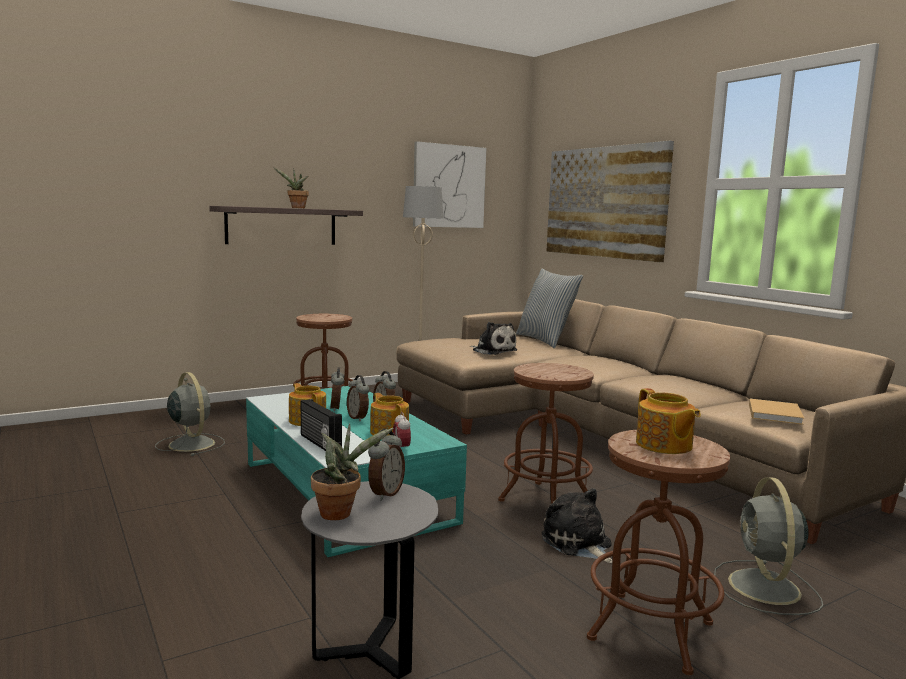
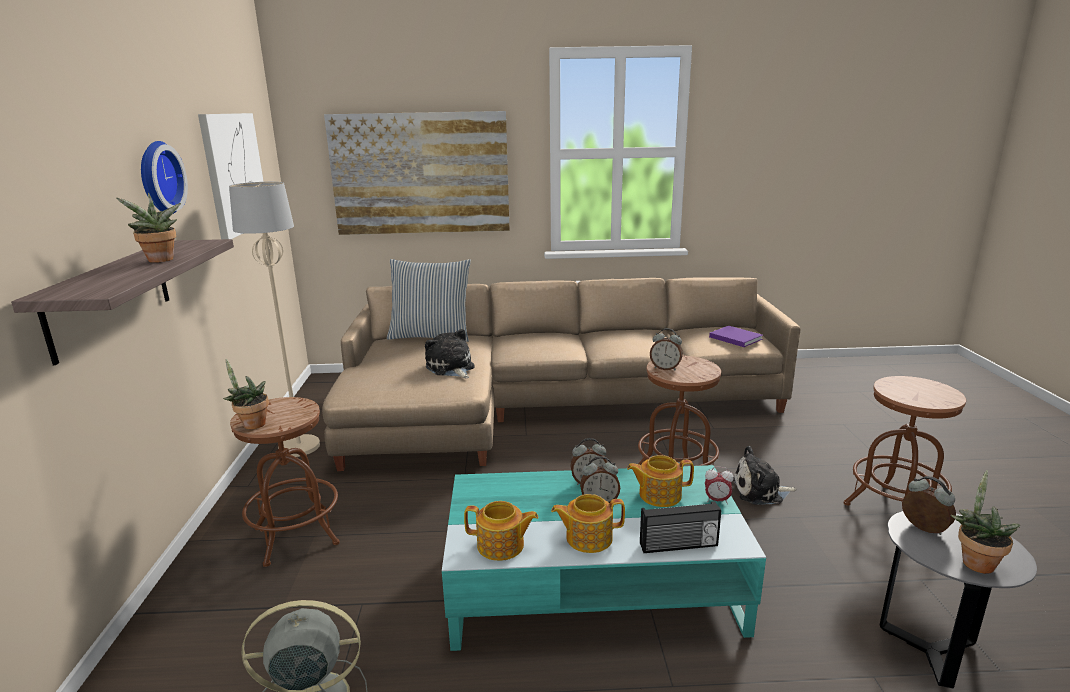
camera: 60 degrees left, 10 degrees up
(307, 316) = (251, 424): none -> potted plant
(337, 408) = (551, 508): alarm clock -> alarm clock (665, 368)
(352, 172) = (157, 178): none -> wall clock
(493, 351) = (451, 368): plush toy -> plush toy turned 105 degrees counterclockwise
(664, 445) = (917, 391): teapot -> teapot (501, 546)
(765, 588) = (840, 450): grey fan -> none
(774, 413) = (734, 338): beige book -> purple book

